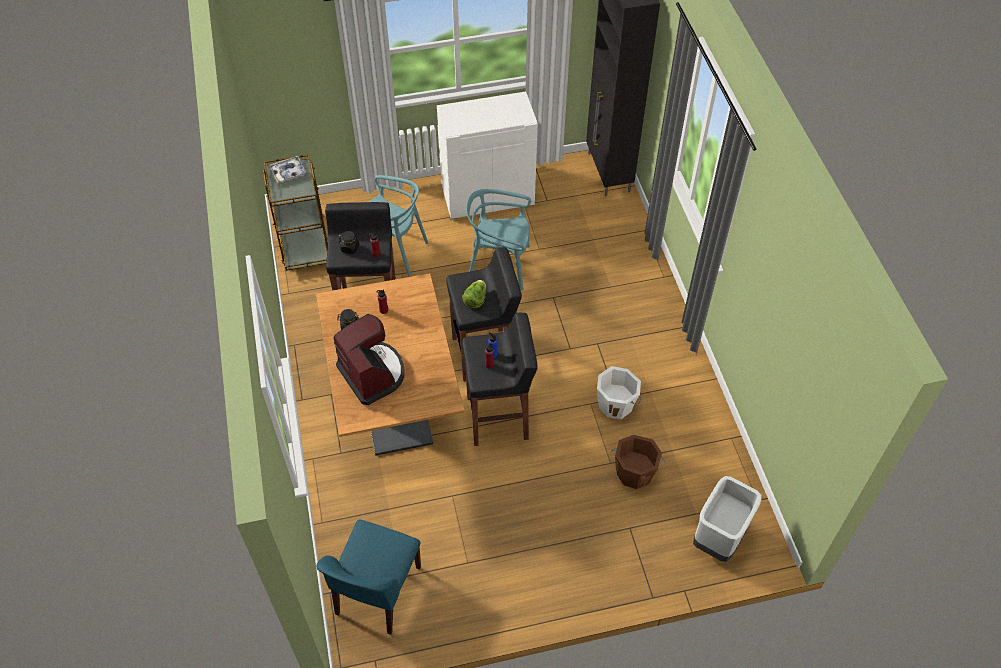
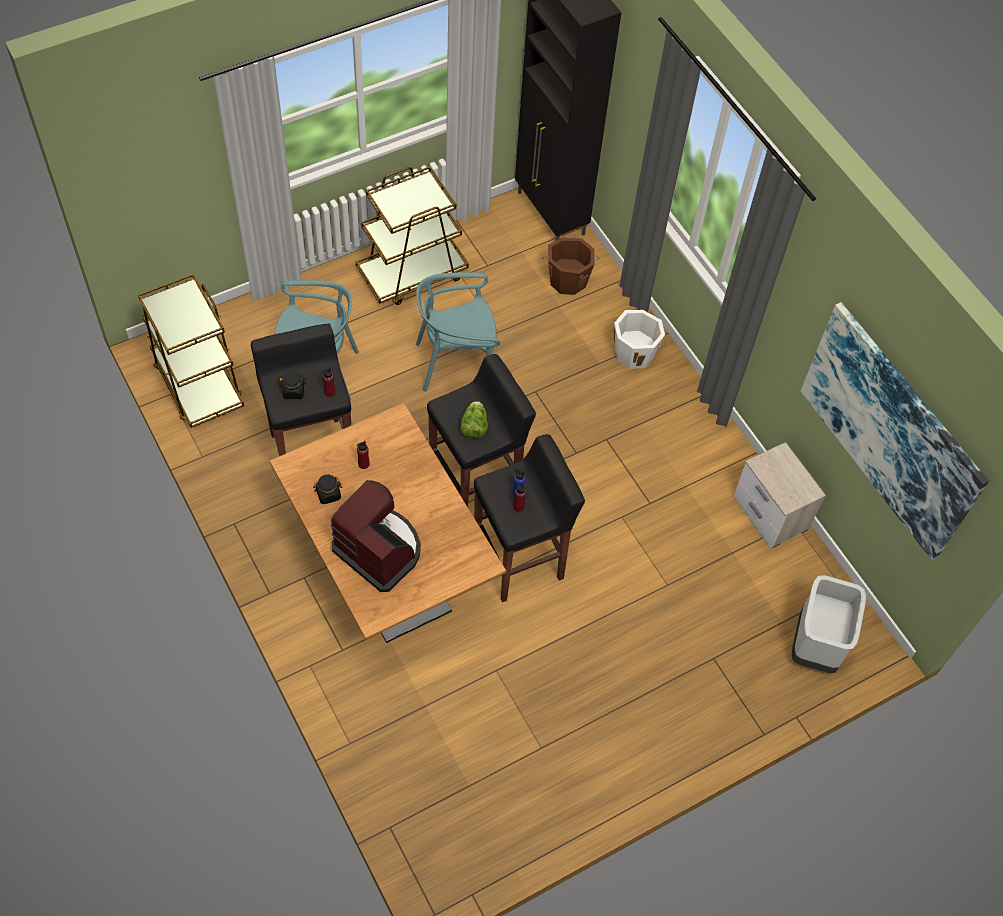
camera: 20 degrees left, 5 degrees up
(289, 172) = (174, 303): tray -> none
(377, 592) = (446, 812): blue chair -> none
(488, 196) = (412, 273): white cabinet -> brown cart
(616, 404) = (651, 511): white bucket -> white bucket (634, 352)
(634, 472) = (698, 589): brown bucket -> brown bucket (568, 279)
(713, 428) = (771, 514): none -> nightstand
(795, 358) = (890, 430): none -> picture

